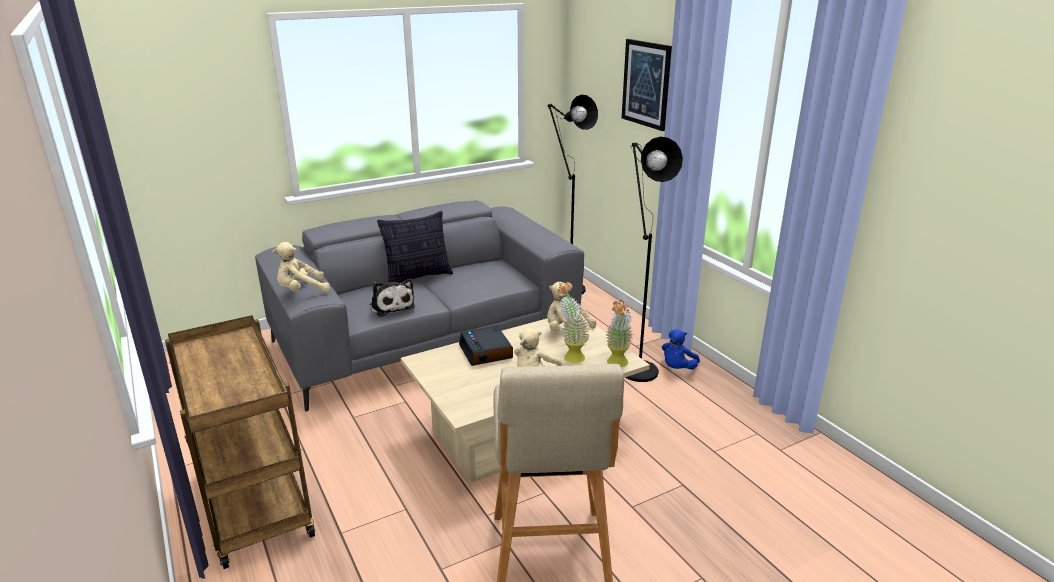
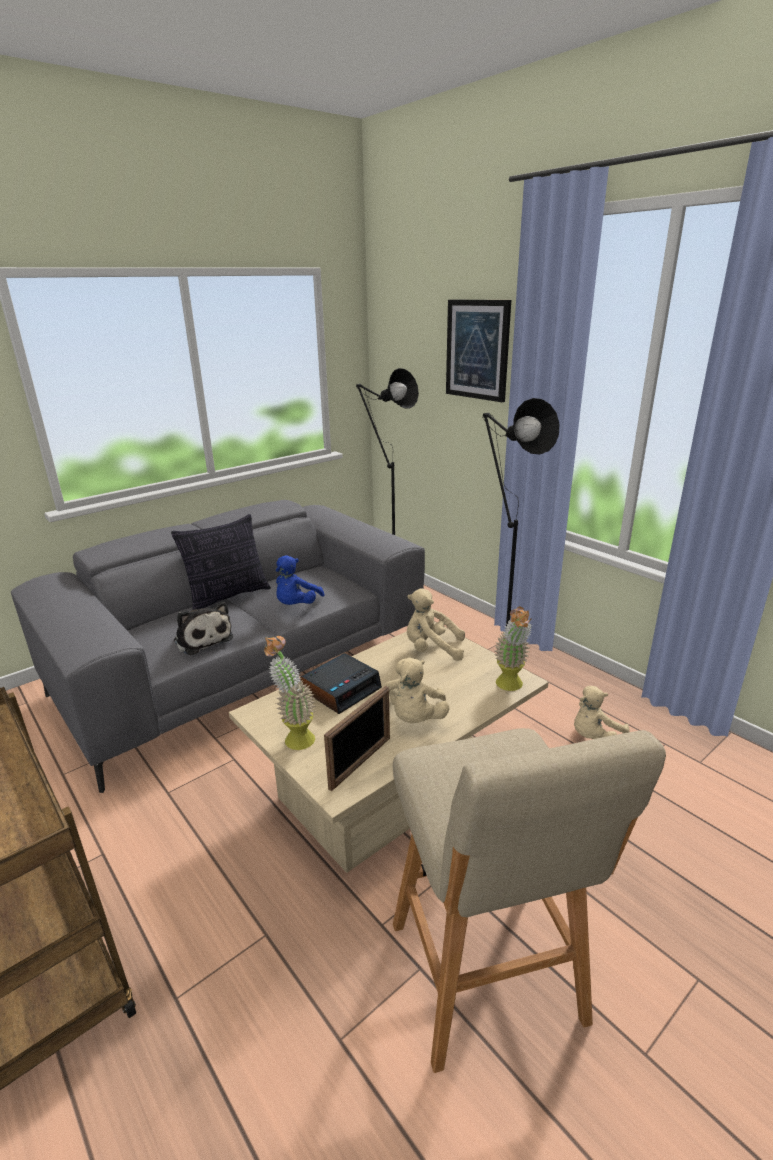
camera: 10 degrees left, 0 degrees up
(301, 291) = (78, 635): beige plush toy -> beige plush toy (594, 736)
(485, 399) = (361, 762): none -> picture frame
(486, 352) = (341, 689): alarm clock -> alarm clock turned 105 degrees counterclockwise
(570, 355) = (448, 681): potted plant -> potted plant (294, 736)
(677, 368) = (543, 671): blue plush toy -> blue plush toy (296, 605)

